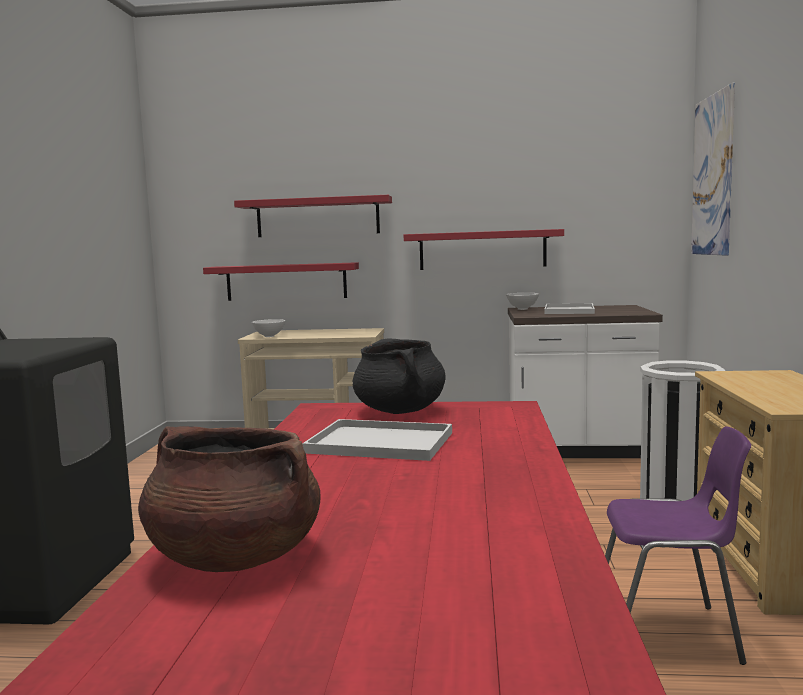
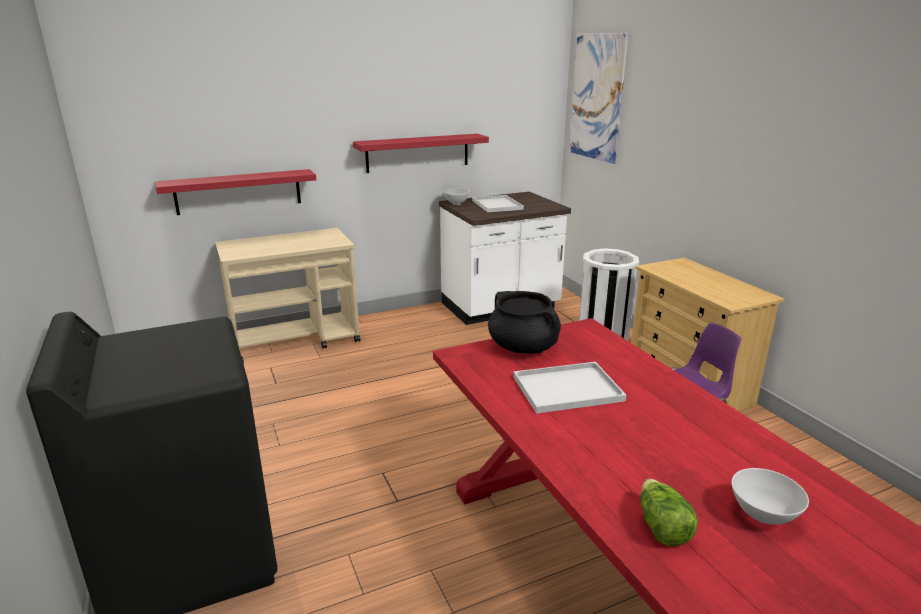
camera: 30 degrees left, 15 degrees up
(234, 557) = (661, 527): brown cooking pot -> lettuce
(269, 336) = (247, 252): white bowl -> white bowl (762, 516)
(317, 217) = (266, 126): red shelf -> none

